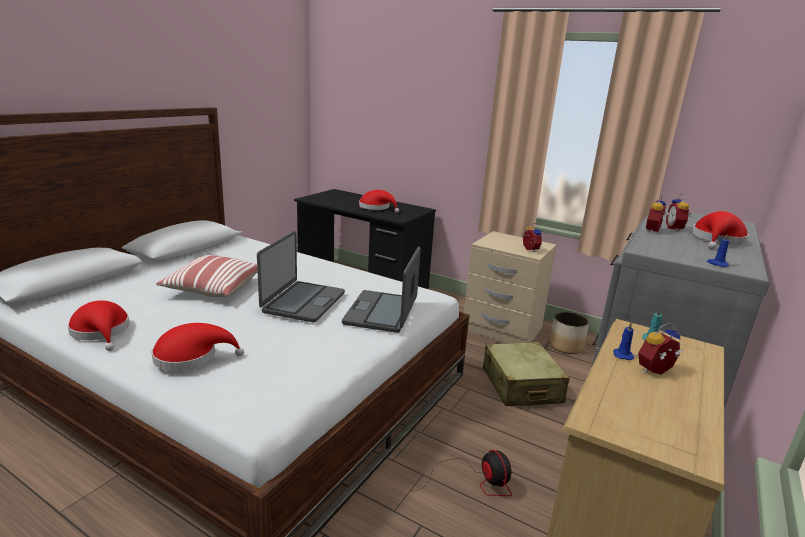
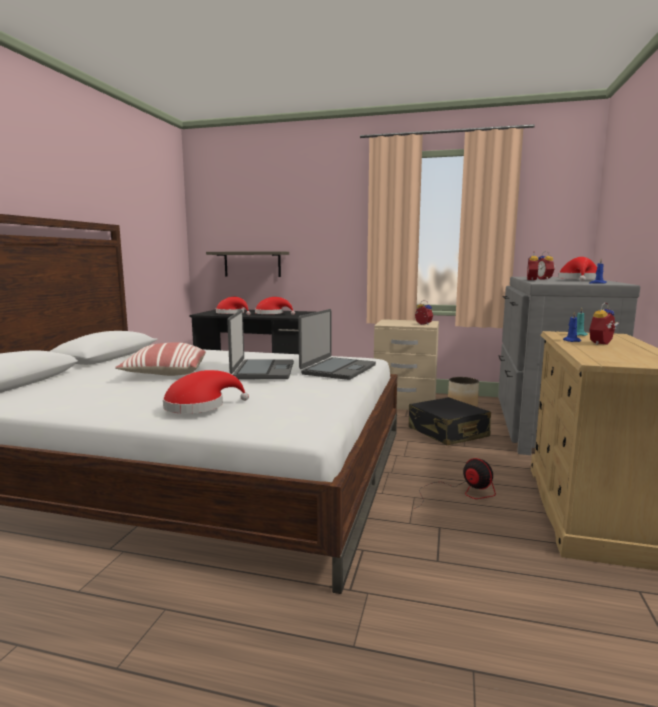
camera: 15 degrees left, 10 degrees down
(101, 331) = (83, 406): red hat -> red hat (232, 313)
(369, 146) = (252, 264): none -> shelf
(382, 312) = (338, 369): laptop -> laptop turned 150 degrees counterclockwise
(521, 385) = (447, 432): beige suitcase -> black suitcase

